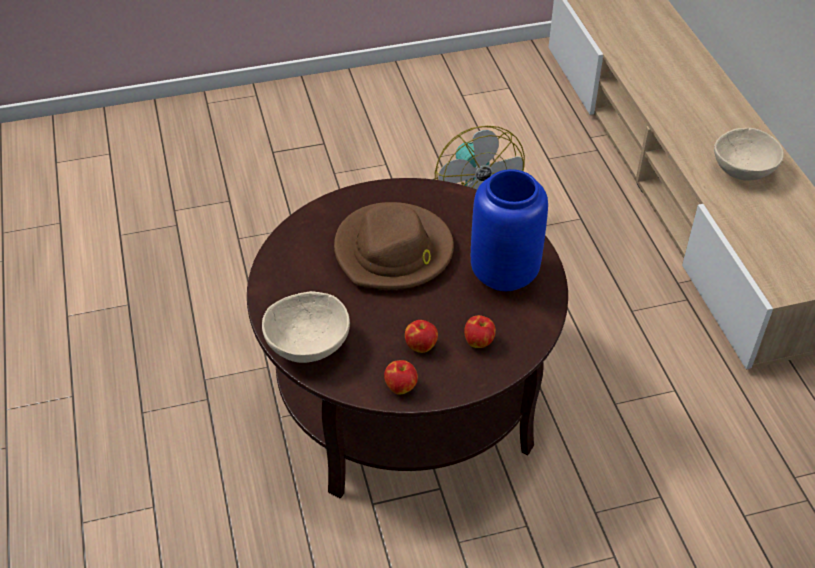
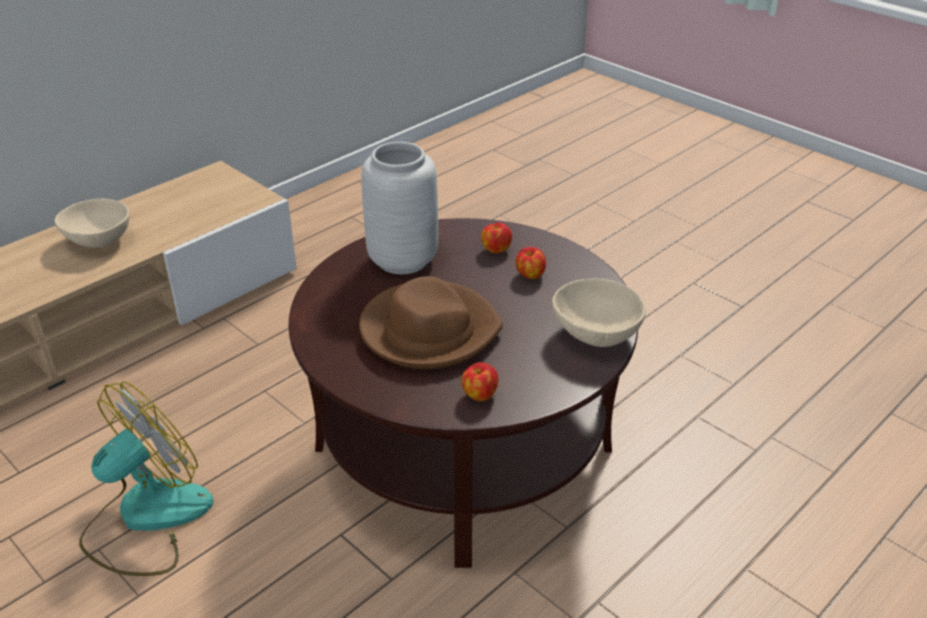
camera: 120 degrees left, 10 degrees down
(401, 386) = (582, 270): apple -> apple (479, 395)
(503, 274) = (404, 260): blue vase -> grey vase

